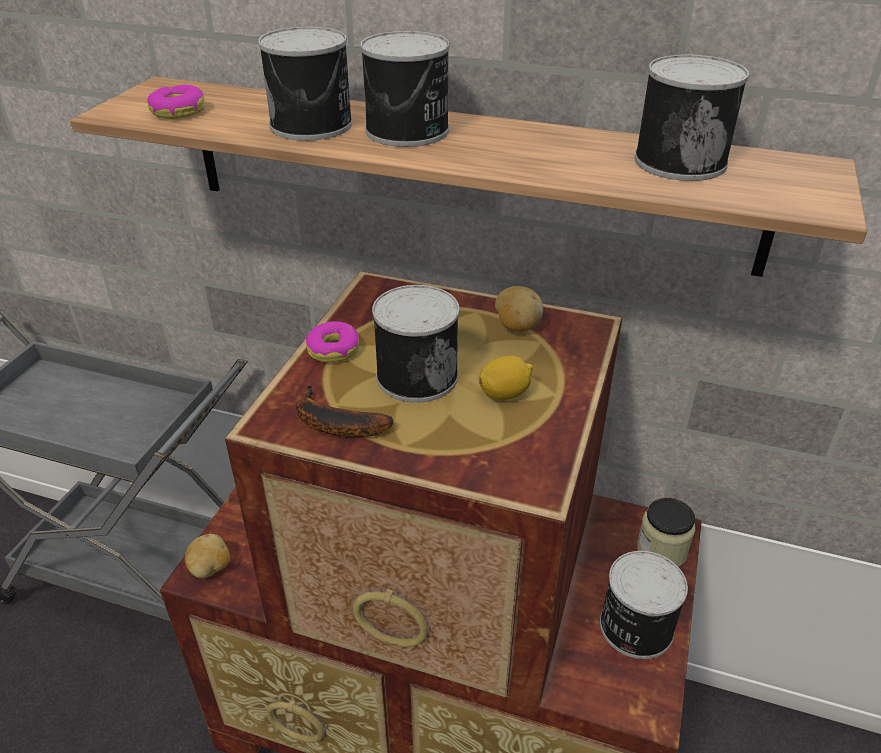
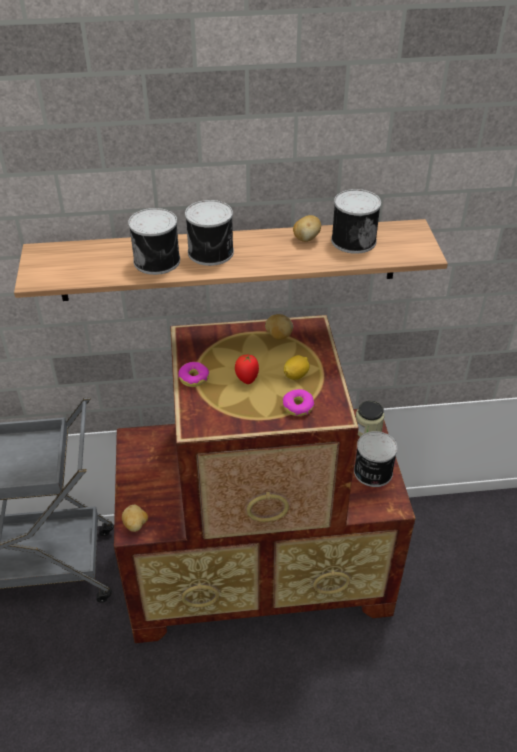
camera: 25 degrees left, 5 degrees up
(178, 111) = (72, 269): donut -> donut (298, 407)
(333, 424) = (225, 417): banana -> none
(416, 375) = (246, 379): can -> tomato
(591, 144) = (306, 239): none -> potato

